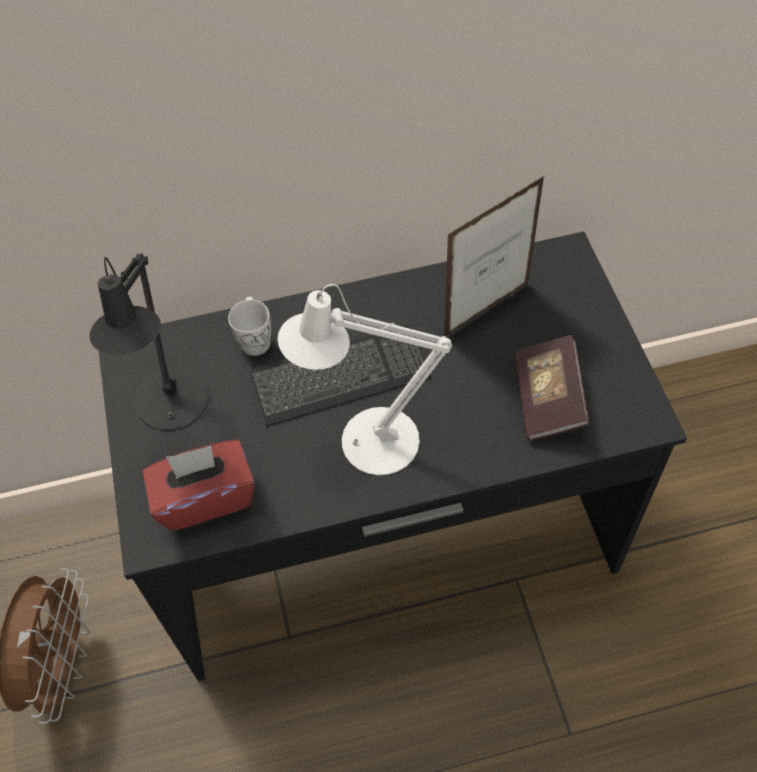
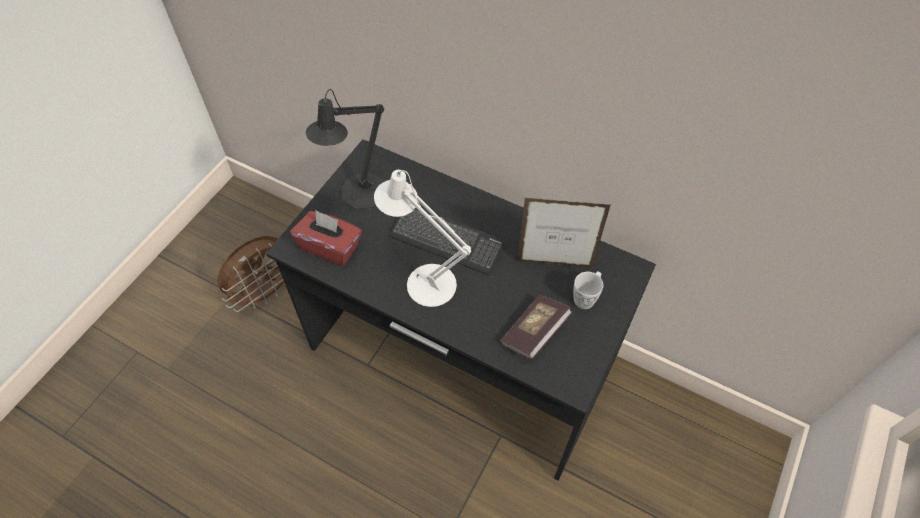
camera: 40 degrees right, 0 degrees up
(255, 338) = (428, 191): white mug -> white mug (586, 297)

